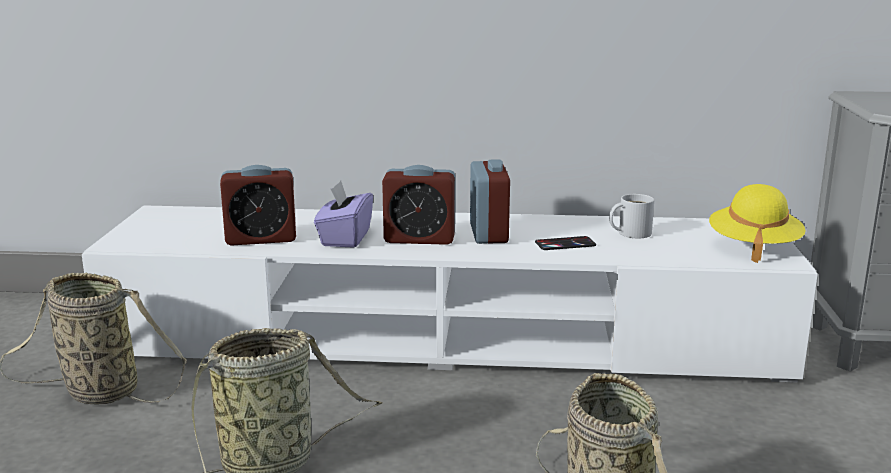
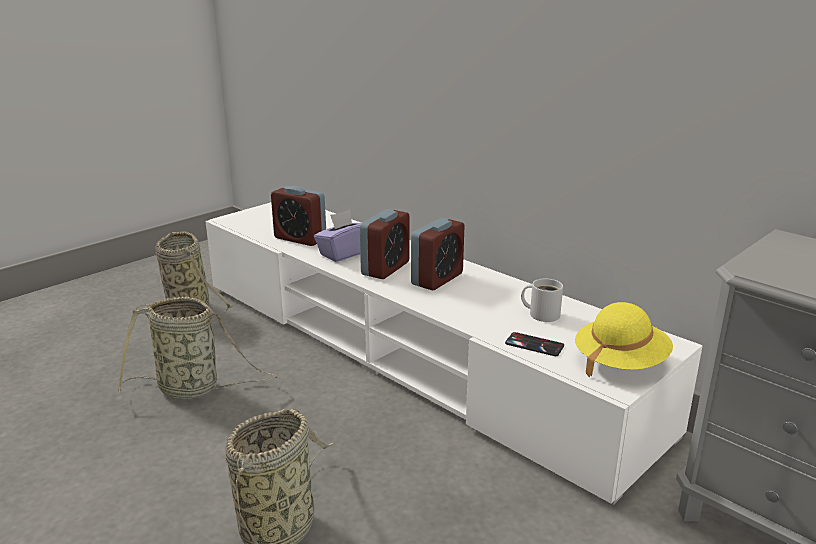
camera: 40 degrees right, 5 degrees up
(419, 239) = (385, 268): alarm clock -> alarm clock turned 105 degrees counterclockwise
(565, 244) = (471, 305): phone -> phone (534, 345)

